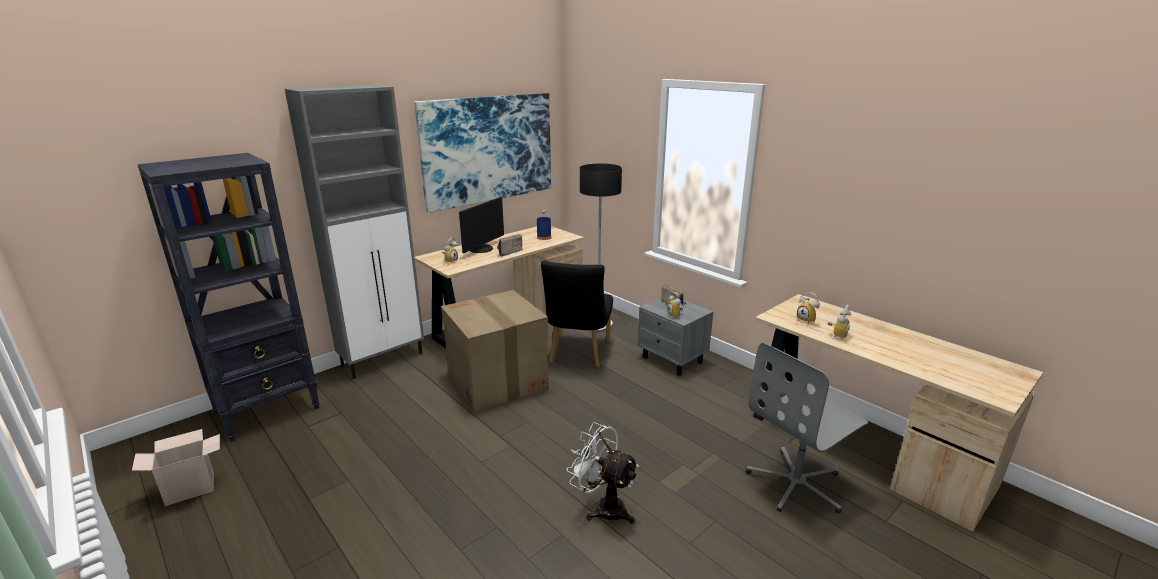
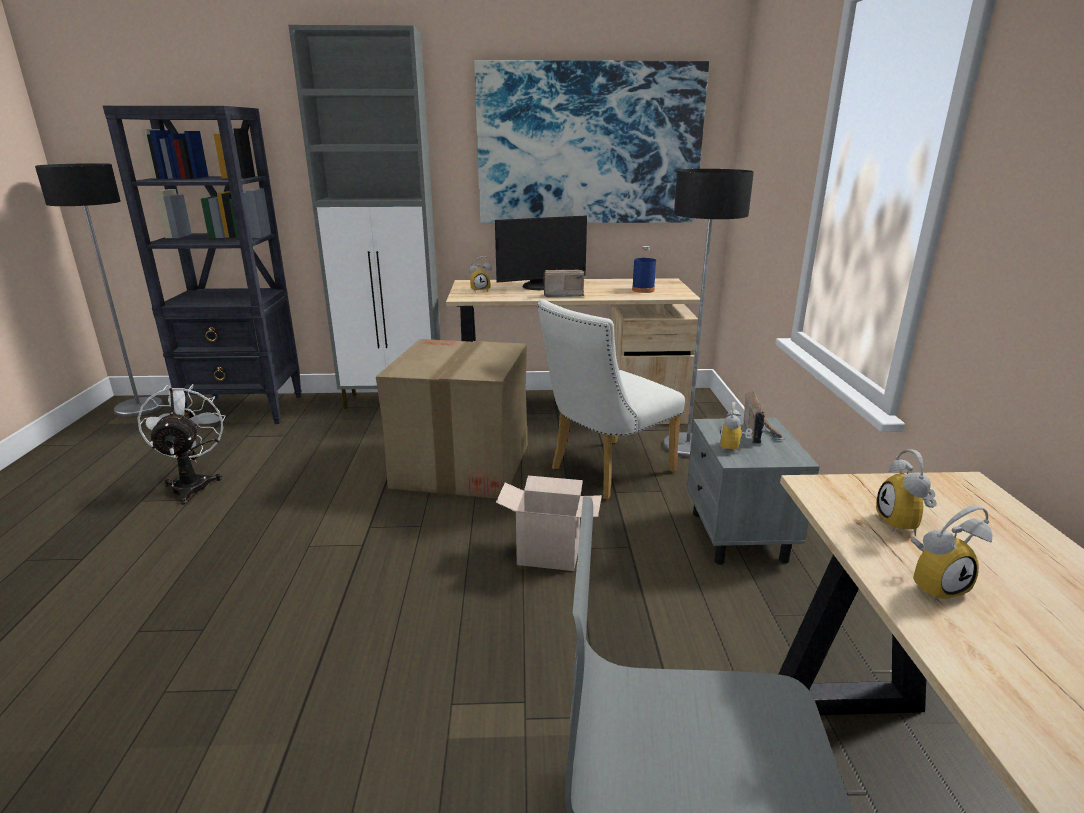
camera: 40 degrees right, 0 degrees up
(148, 449) = (138, 408): none -> floor lamp
(192, 488) = (105, 450): cardboard box -> cardboard box (550, 554)
(578, 354) = (604, 472): black chair -> white chair
(603, 507) = (331, 689): white fan -> white fan (193, 484)

